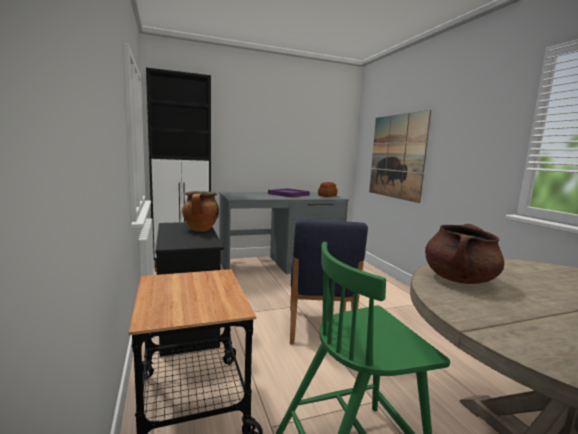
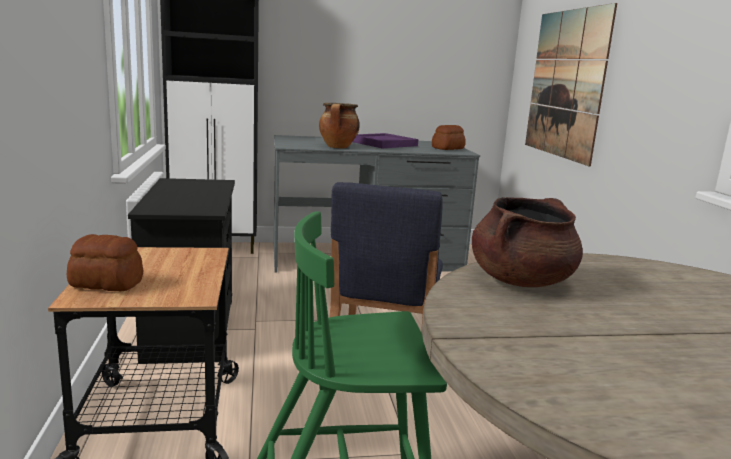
camera: 10 degrees right, 5 degrees up
(163, 305) = (106, 283): none -> bread
(201, 230) = (211, 191): cooking pot -> cooking pot (338, 147)

